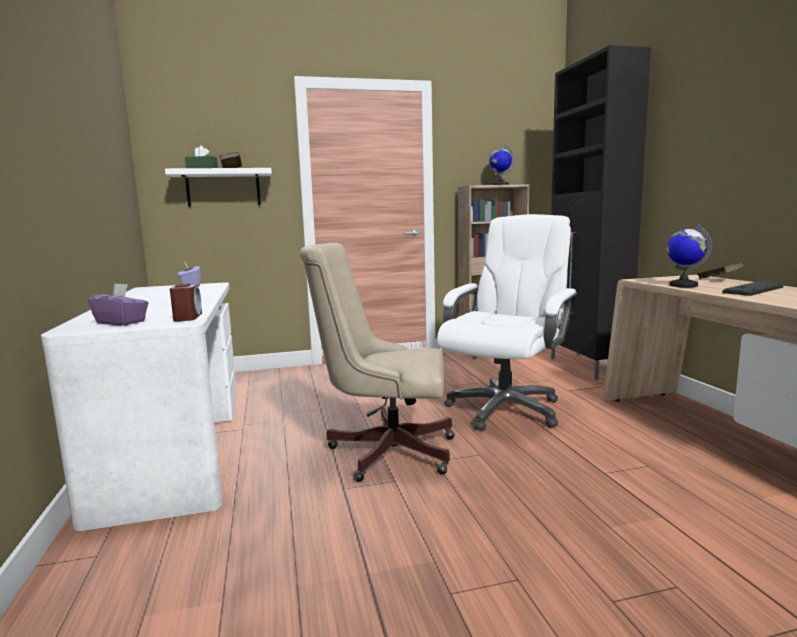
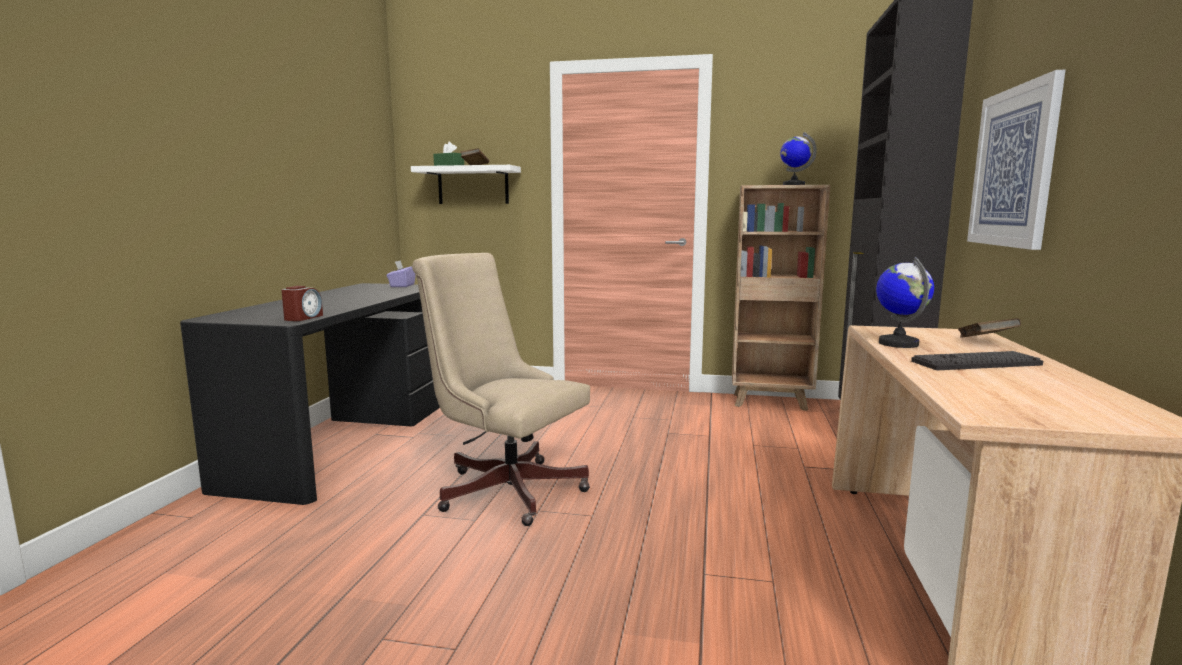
camera: 25 degrees right, 0 degrees up
(121, 322) = (251, 316): purple tissue box -> none
(176, 446) = (345, 440): white desk -> black desk
(505, 409) = (691, 472): white office chair -> none
(708, 166) = (1013, 167): none -> picture

